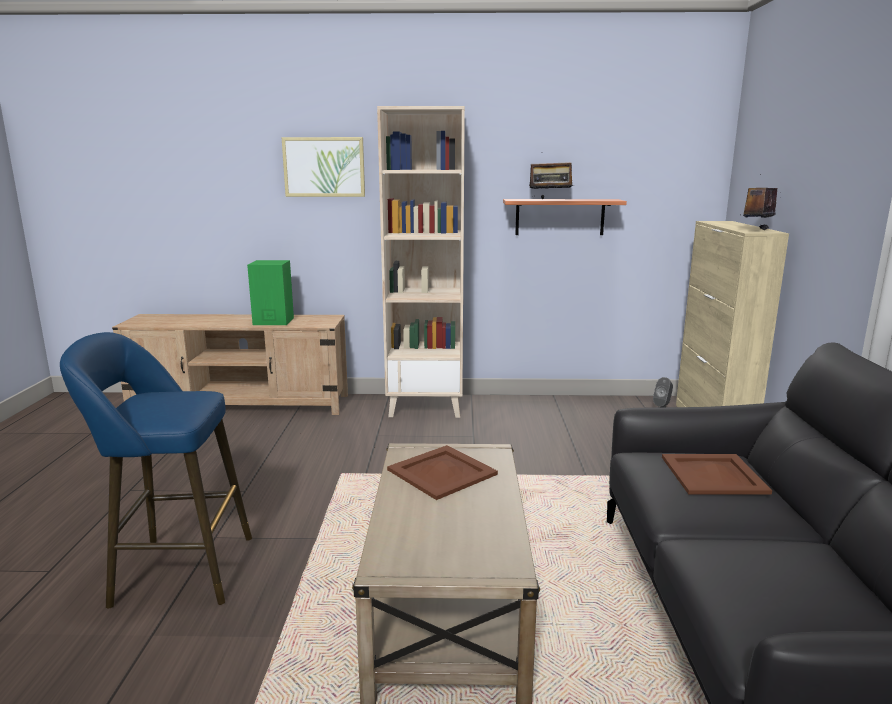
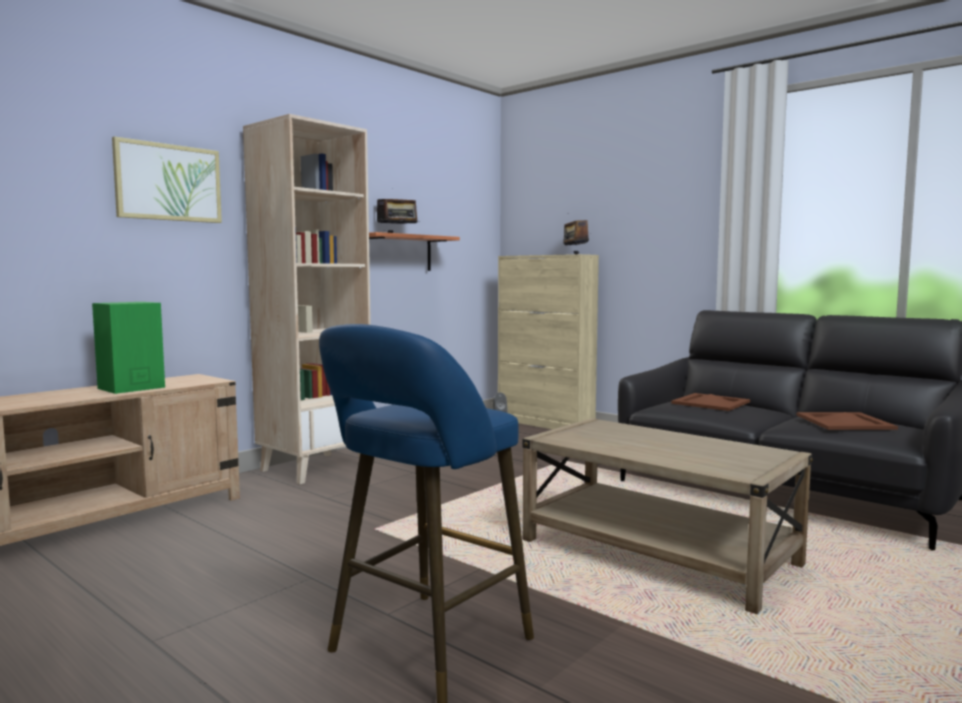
camera: 50 degrees left, 10 degrees down
(442, 471) = (609, 437): brown tray -> brown tray (843, 422)

